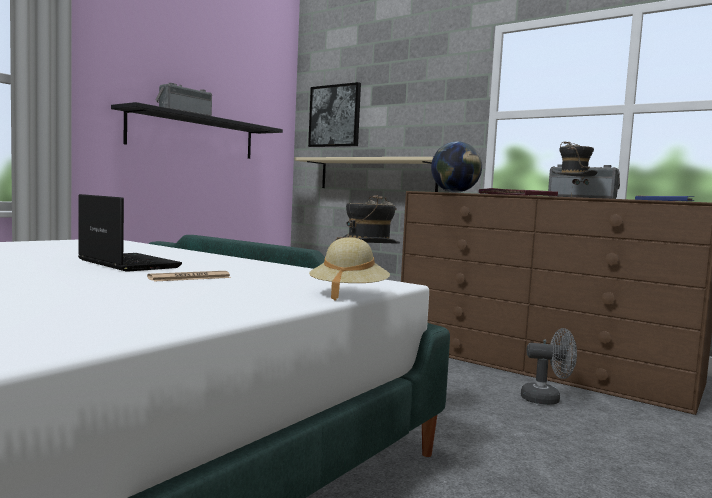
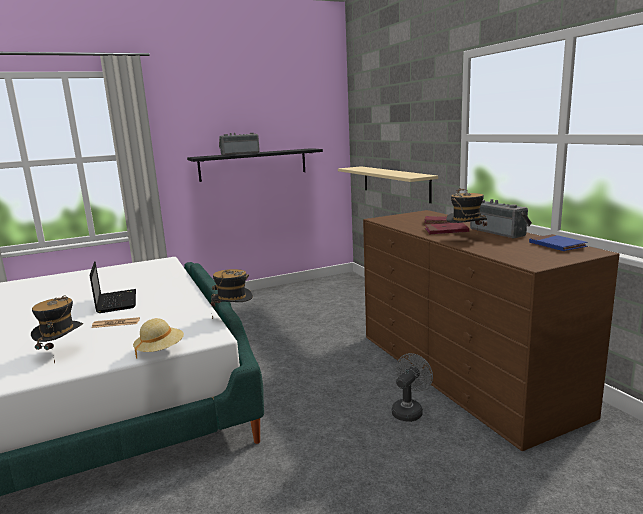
camera: 30 degrees right, 10 degrees up
(171, 300) = (62, 353): none -> hat
(335, 116) = (369, 130): picture -> none
(454, 192) = (393, 223): globe -> none
(547, 399) = (409, 410): grey fan -> grey fan turned 90 degrees counterclockwise

